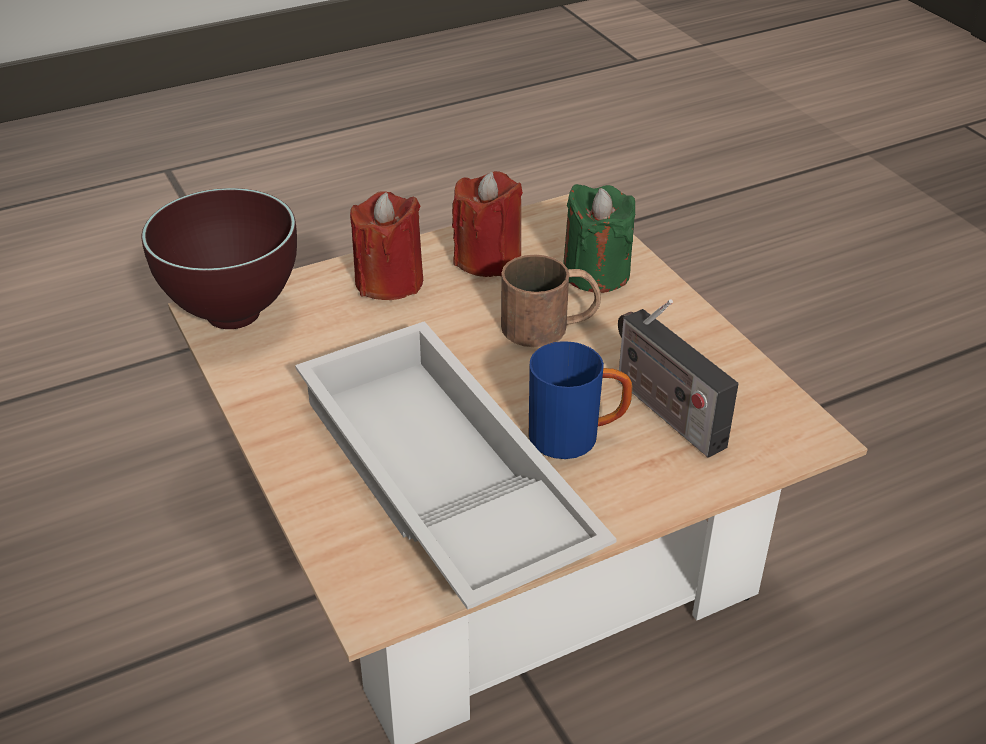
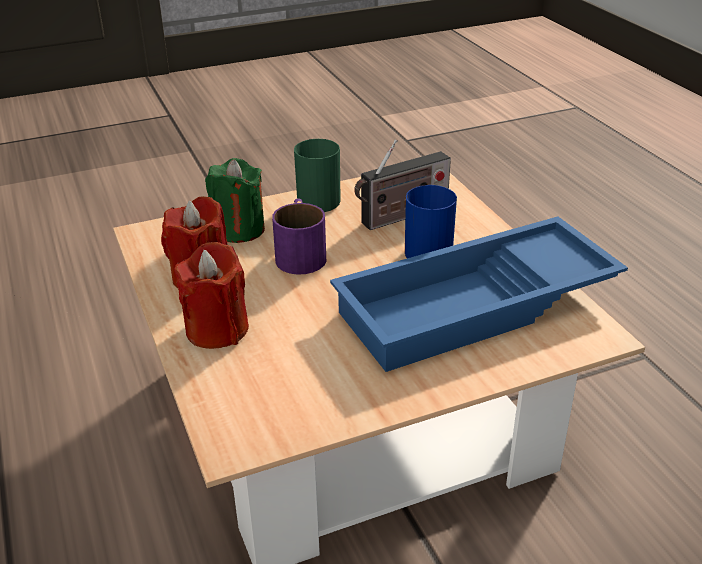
camera: 85 degrees left, 5 degrees down
(232, 314) = (241, 429): brown bowl -> none
(437, 482) = (477, 307): white tray -> blue tray
(550, 325) = (300, 252): brown mug -> purple mug
(696, 333) = (322, 198): none -> green mug

